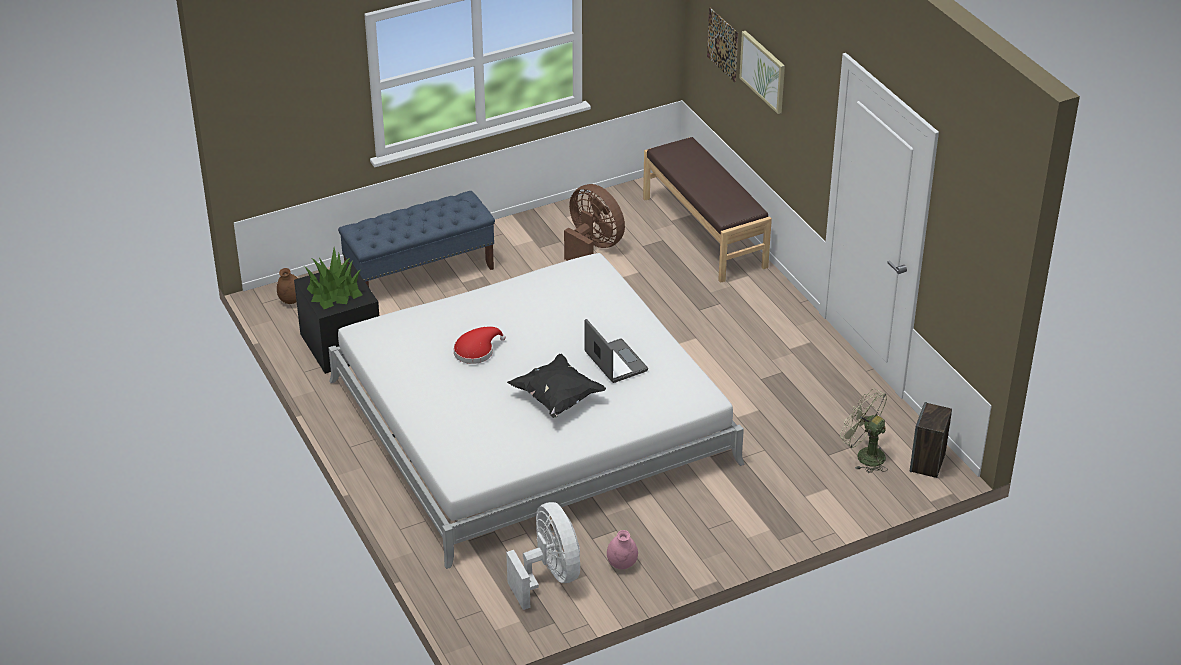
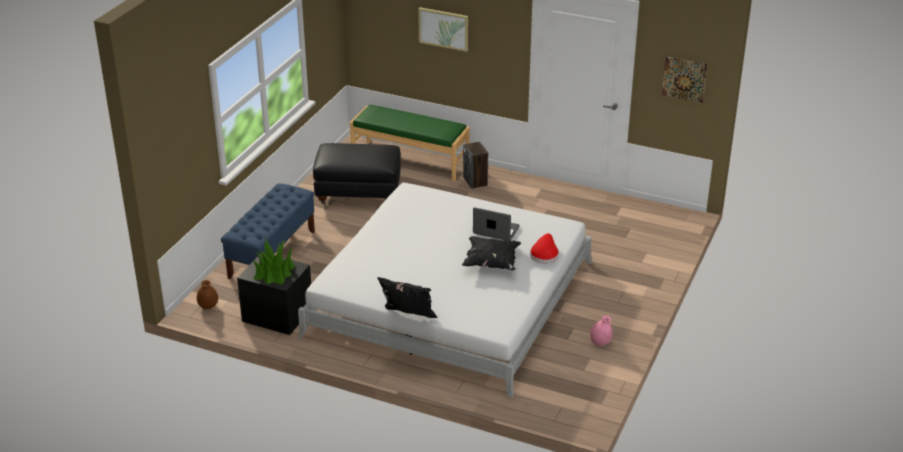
camera: 40 degrees left, 5 degrees down
(390, 414) = (408, 318): none -> black pillow
(476, 351) = (410, 262): red hat -> red hat (544, 254)
(549, 577) = (572, 370): white fan -> none
(592, 248) = (358, 195): brown fan -> black ottoman
(705, 232) = (410, 160): brown bench -> green bench
(722, 44) = (393, 26): picture -> picture (684, 79)
(864, 455) = (642, 229): green fan -> none
(927, 463) = (675, 217): speaker -> speaker (475, 181)

